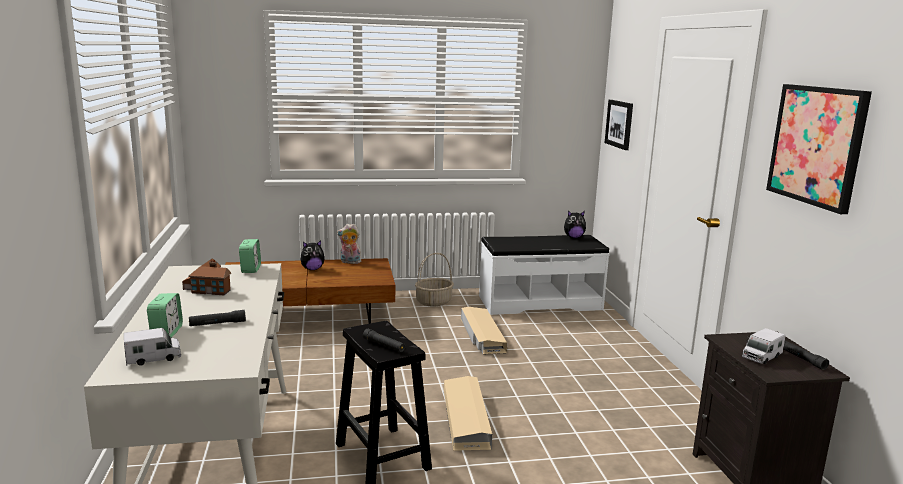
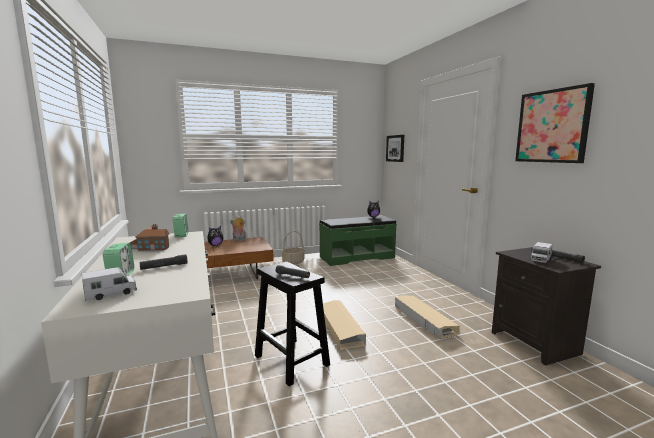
camera: 10 degrees left, 5 degrees down
(482, 335) = (330, 277): beige storage box -> beige storage box (424, 320)
(539, 302) = (356, 257): white bench -> green bench

